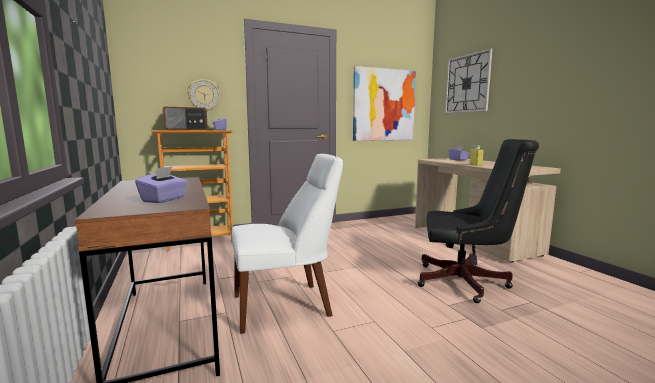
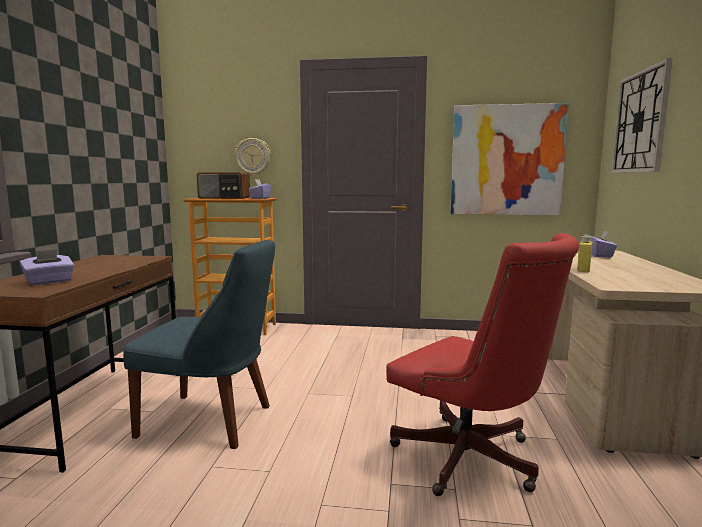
camera: 30 degrees right, 0 degrees up
(286, 305) = (211, 421): white chair -> blue chair
(467, 282) = (472, 461): black office chair -> red office chair

